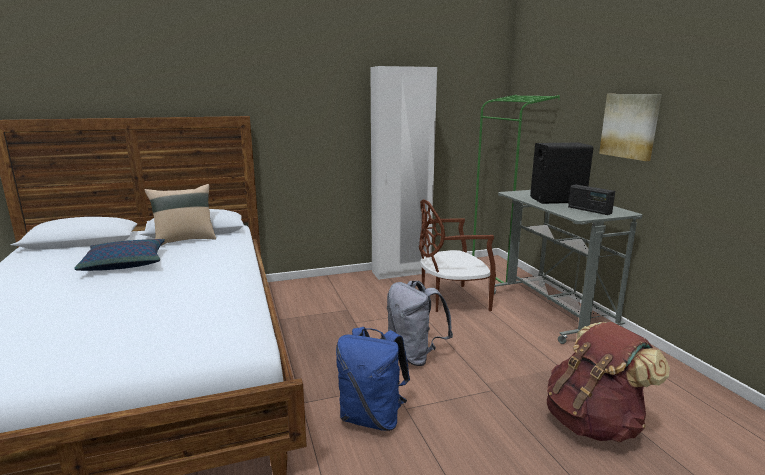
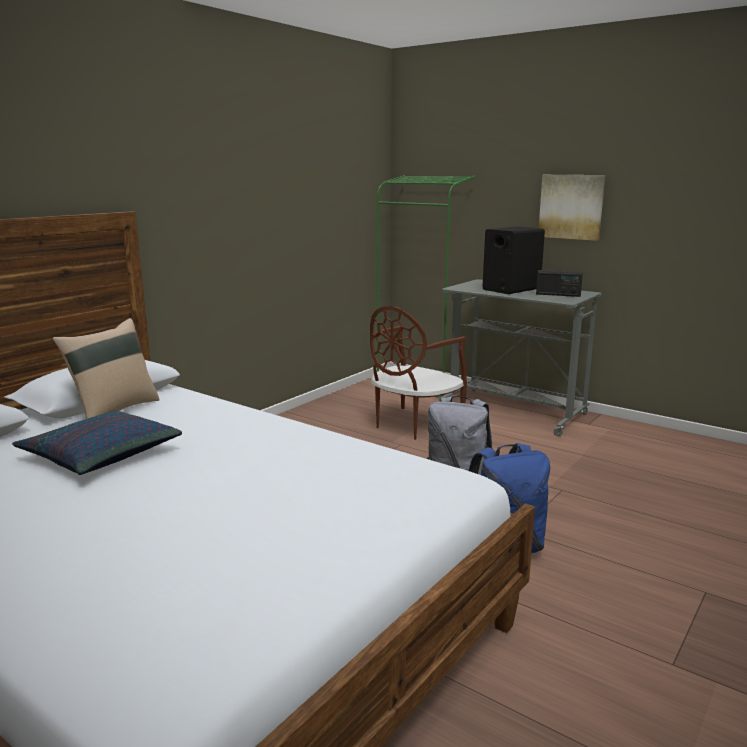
camera: 35 degrees left, 0 degrees up
(401, 272) = (316, 410): white wardrobe -> none
(594, 423) = (659, 487): brown backpack -> none

